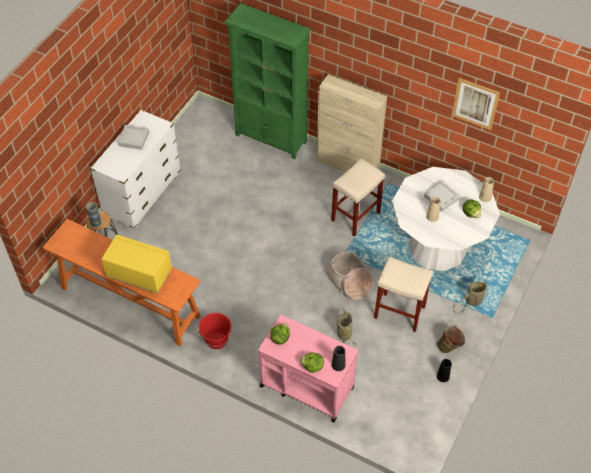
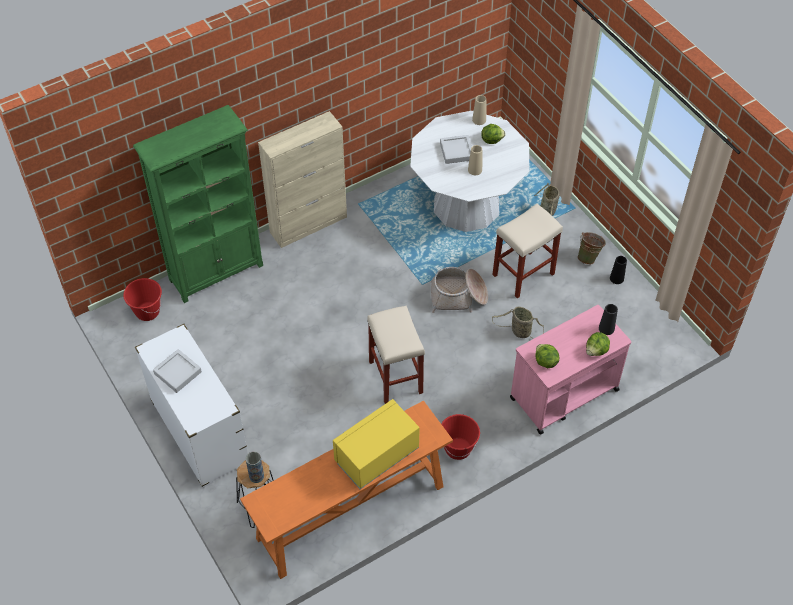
camera: 60 degrees left, 0 degrees up
(216, 121) = (147, 312): none -> red bucket
(355, 216) = (380, 250): beige stool -> beige stool (395, 376)
(475, 103) = (418, 42): picture -> none

